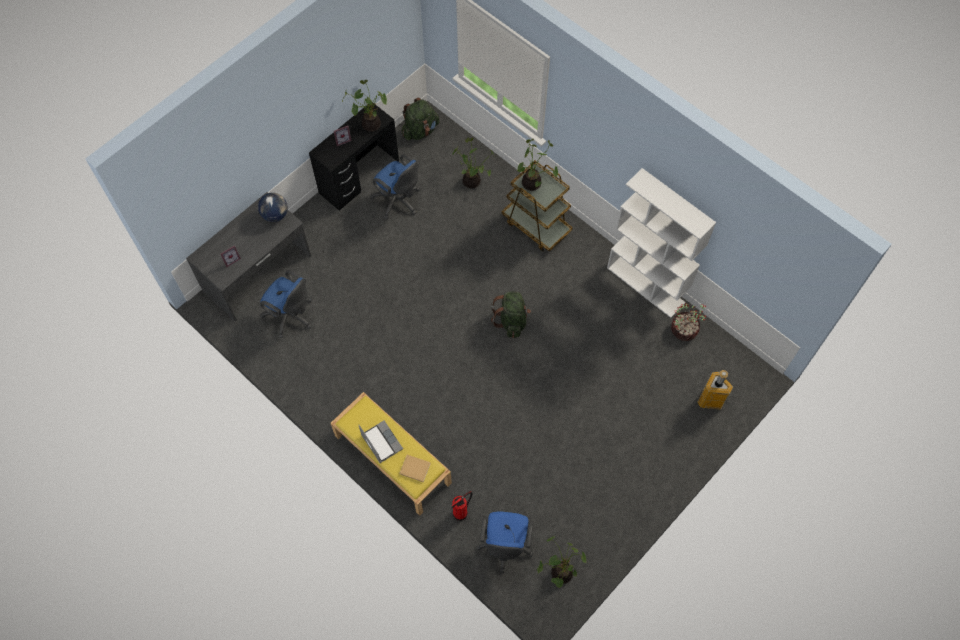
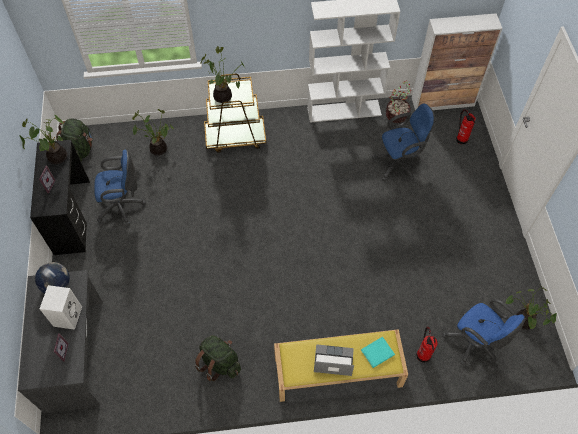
camera: 50 degrees left, 5 degrees down
(259, 240) = (67, 315): none -> white speaker
(291, 316) = (141, 357): blue office chair -> blue office chair (399, 164)
(414, 468) = (376, 353): beige book -> turquoise book
(511, 320) = (295, 206): green backpack -> green backpack (219, 363)
(710, 401) = (461, 138): trash can -> fire extinguisher
(739, 357) = (443, 102): none -> cabinet

